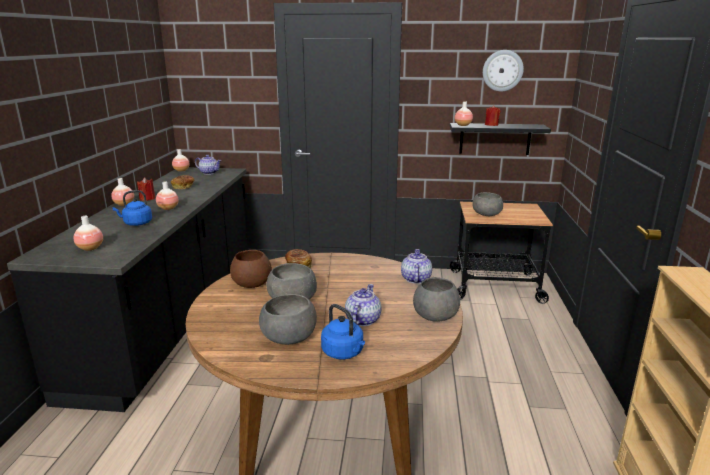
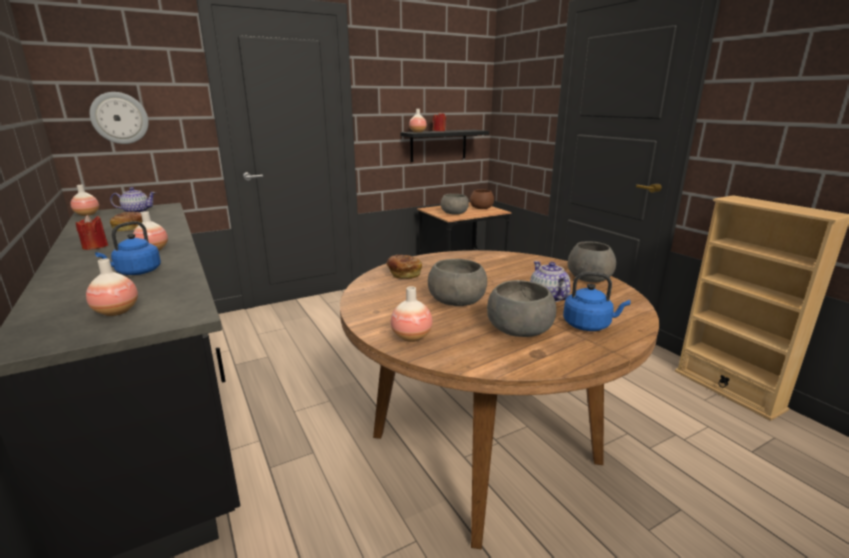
camera: 35 degrees left, 0 degrees up
(124, 204) = (67, 258): vase -> vase (411, 337)
(252, 283) = (386, 299): brown bowl -> brown bowl (482, 208)
(415, 279) = (521, 259): teapot -> none
(502, 70) = (440, 79): wall clock -> wall clock (119, 118)

